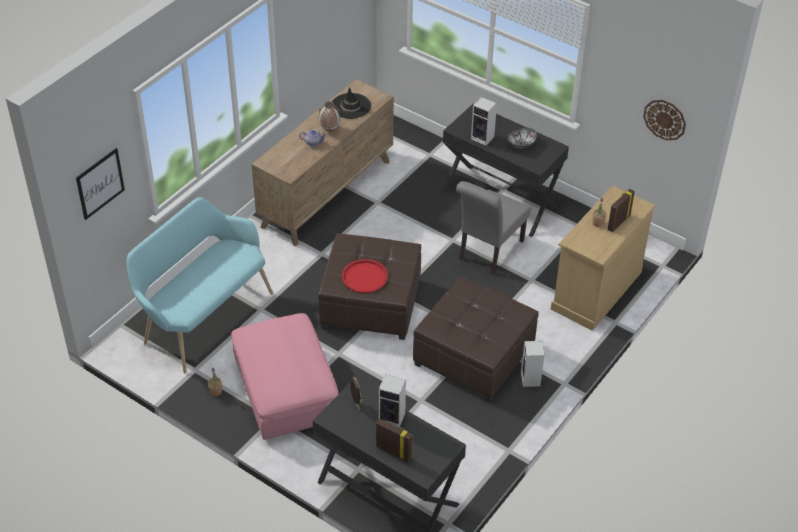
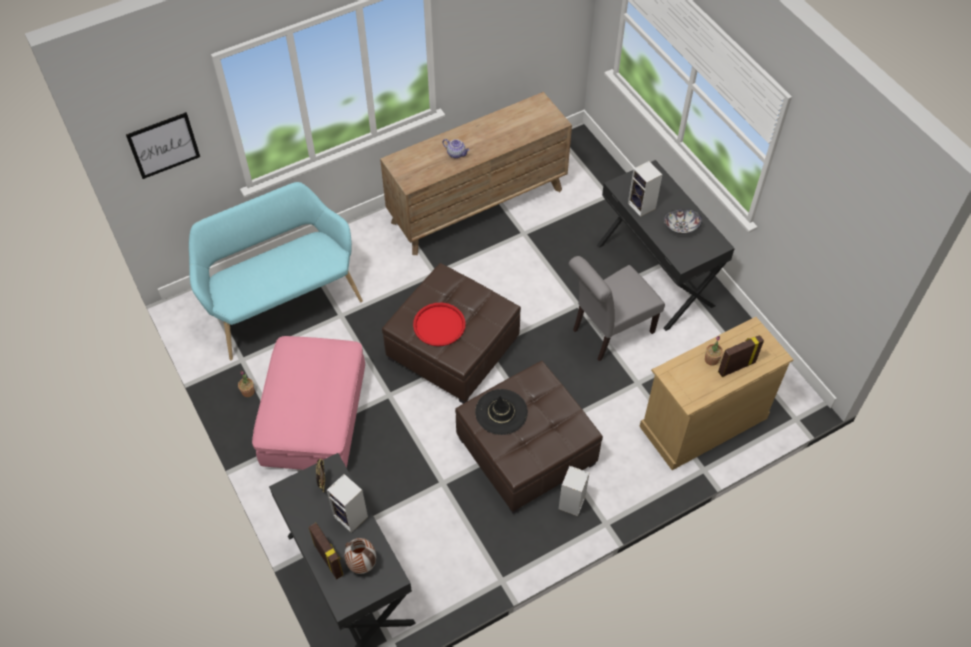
camera: 25 degrees right, 10 degrees up
(329, 130) = (481, 144): vase -> vase (362, 565)
(351, 106) = (520, 123): black hat -> black hat (501, 412)
(664, 119) = (842, 263): wall clock -> none

